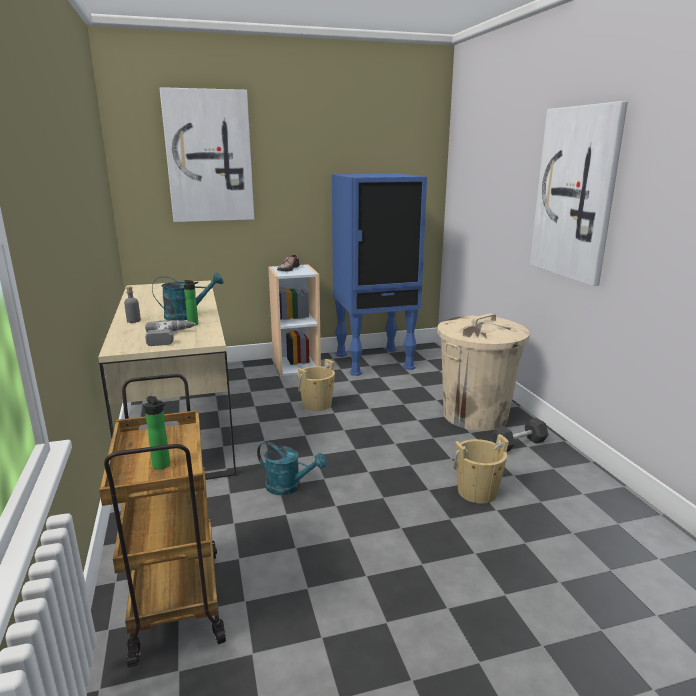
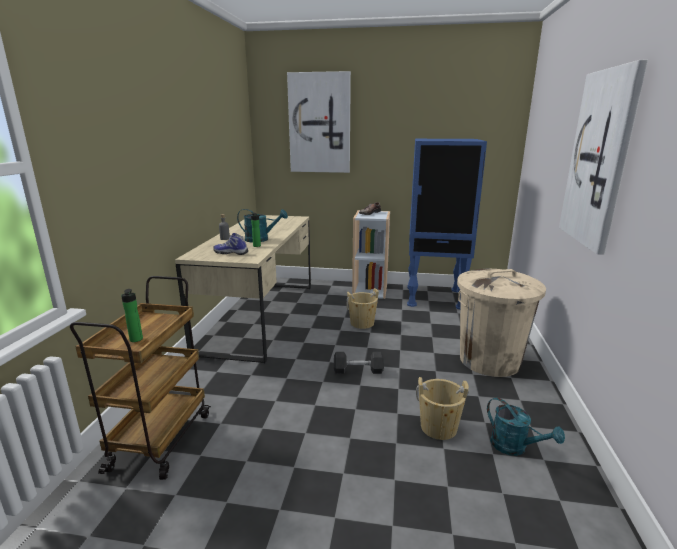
camera: 25 degrees right, 0 degrees up
(170, 337) = (231, 253): power drill -> shoe
(289, 487) = (293, 381): turquoise watering can -> turquoise watering can (515, 447)
(518, 444) = (512, 395): grey dumbbell -> grey dumbbell (358, 370)

